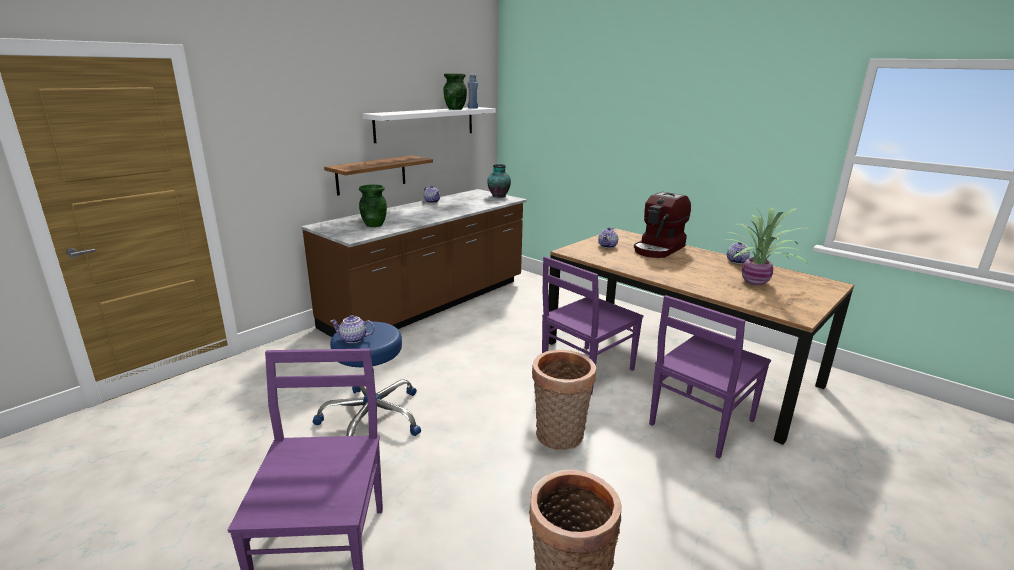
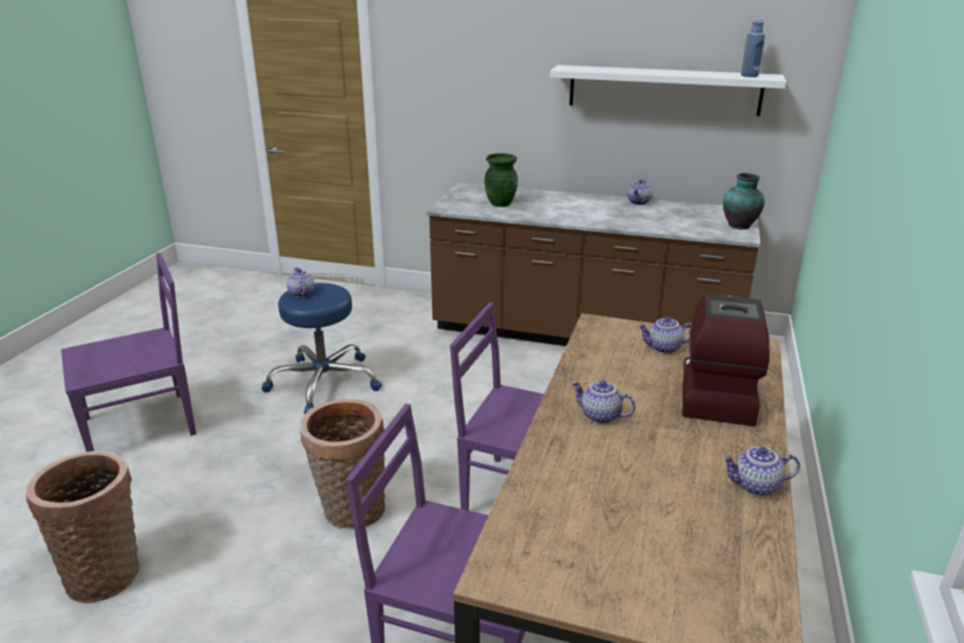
camera: 65 degrees right, 5 degrees up
(371, 175) = (560, 145): shelf -> none
(455, 109) = (709, 74): green vase -> none
(659, 249) = (715, 394): coffee machine -> coffee machine turned 90 degrees clockwise
(669, 272) = (599, 416): none -> teapot
(755, 282) = (644, 515): potted plant -> none

